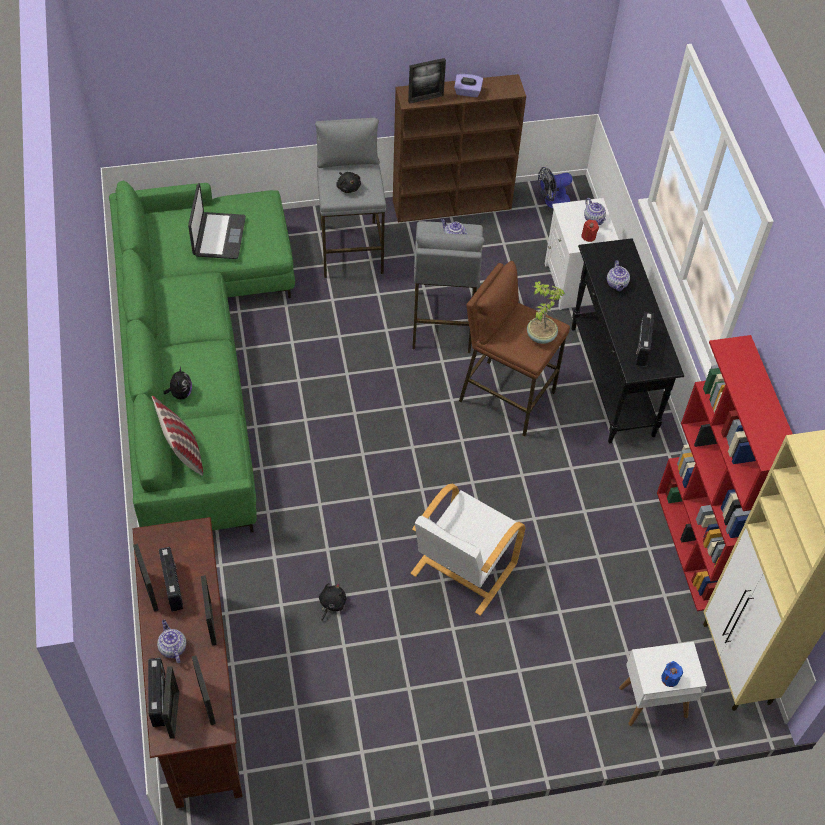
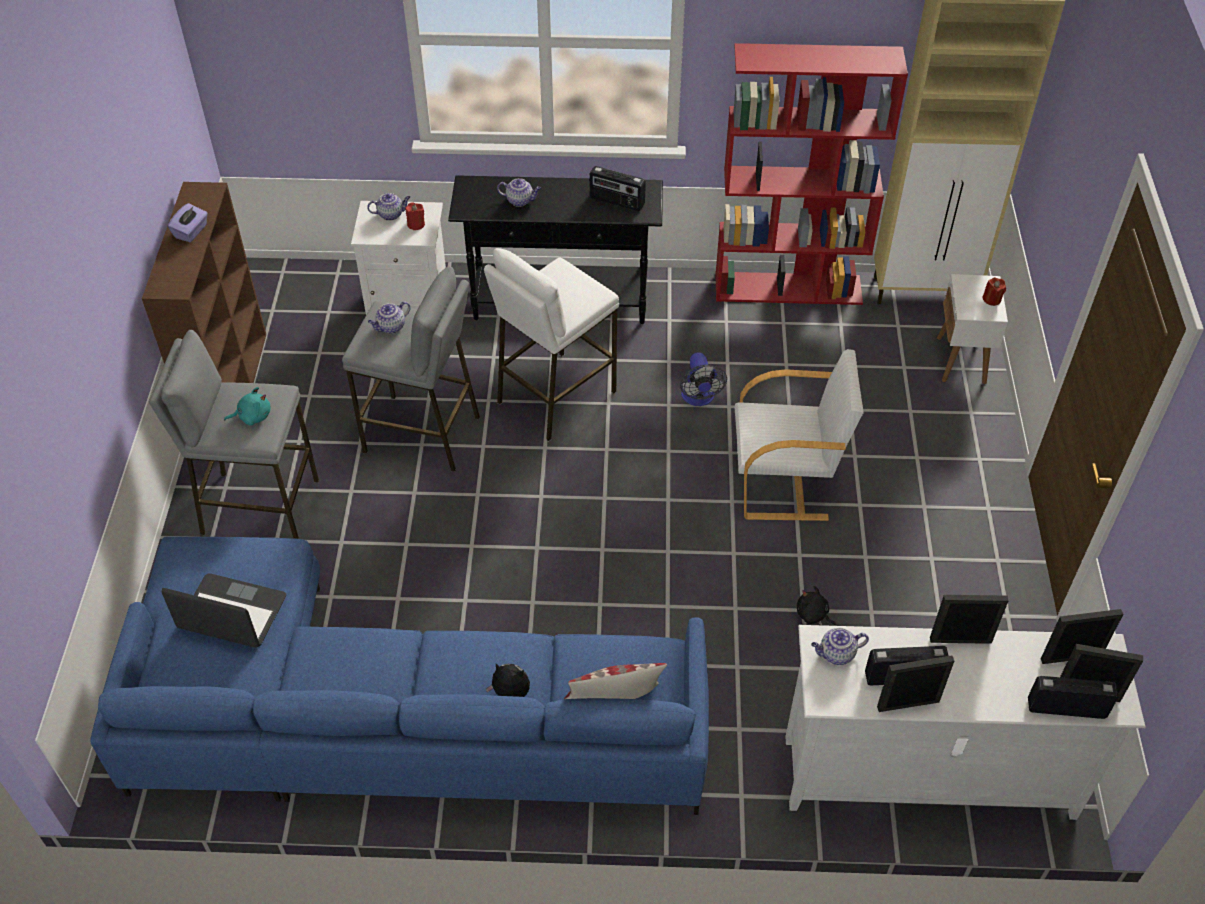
camera: 75 degrees left, 5 degrees down
(172, 647) = (993, 686): teapot -> teapot (836, 654)
(197, 359) = (389, 716): green sofa -> blue sofa
(197, 696) = (927, 778): brown tv stand -> white tv stand
(348, 187) = (252, 416): black plush toy -> turquoise plush toy
(425, 98) = (181, 272): picture frame -> none
(462, 570) = (785, 482): white armchair -> white armchair turned 45 degrees counterclockwise
(506, 396) = (555, 396): brown stool -> white stool
(540, 336) = (571, 281): potted plant -> none
(552, 201) = (272, 295): fan -> fan (699, 398)
(670, 678) = (992, 299): blue candle -> red candle

